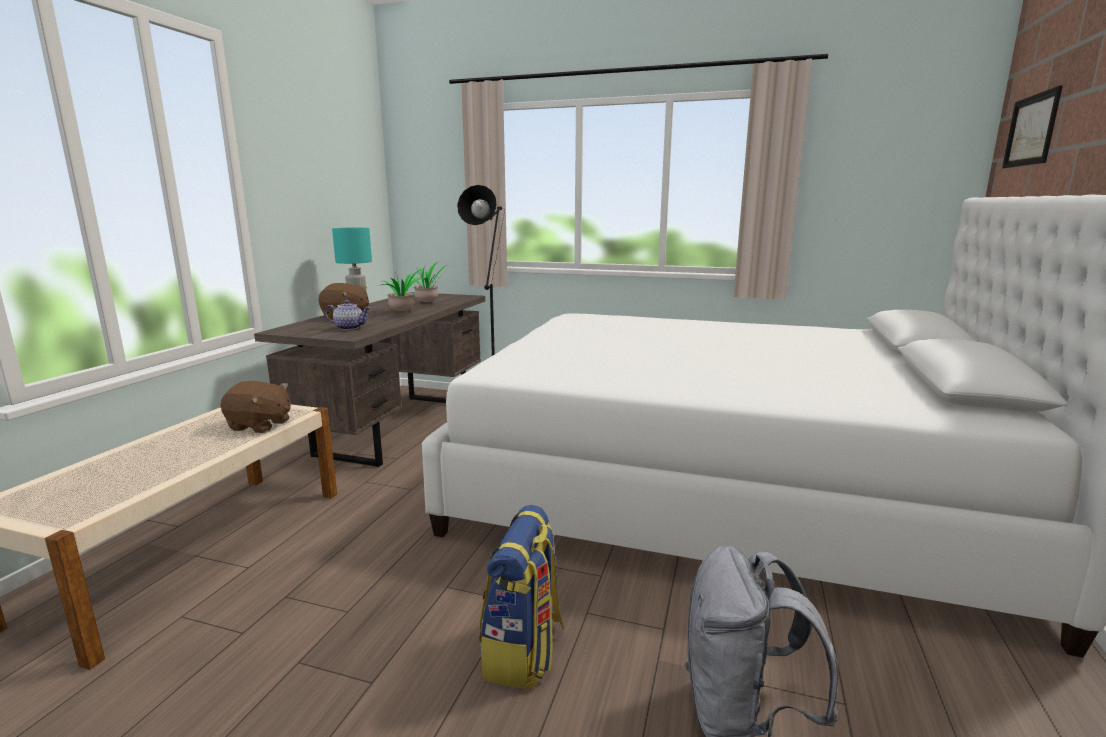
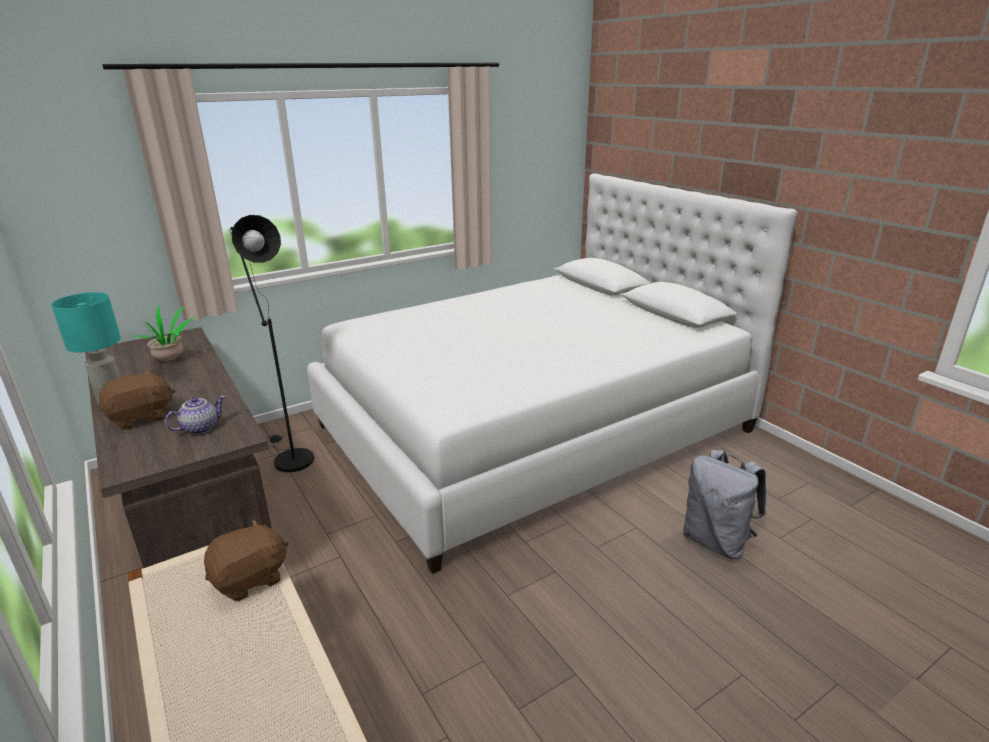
camera: 50 degrees left, 10 degrees up
(403, 312) = (188, 383): potted plant -> none
(523, 652) = (607, 591): backpack -> none
(1031, 130) = (628, 132): picture -> none

